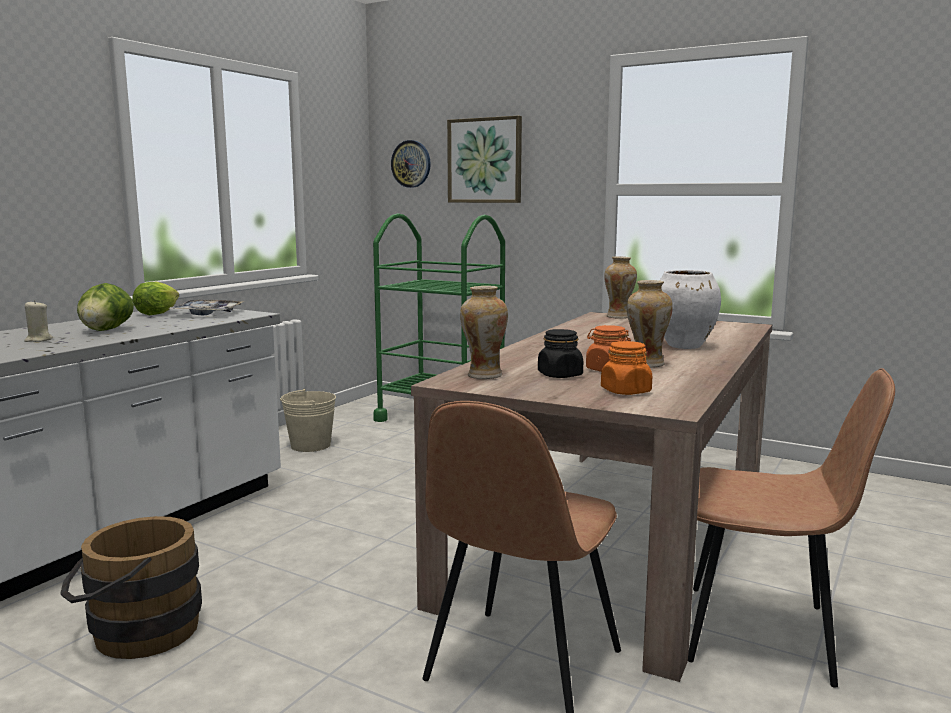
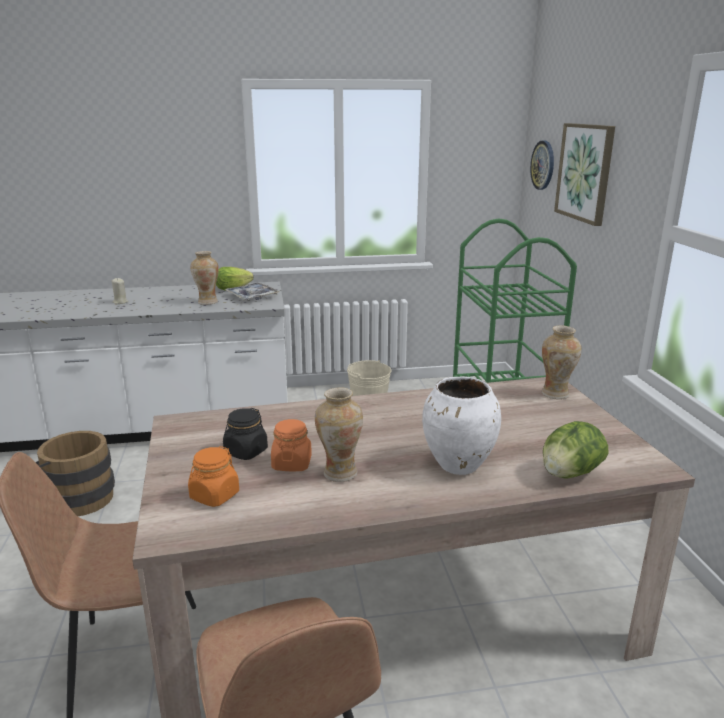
camera: 50 degrees right, 10 degrees up
(106, 330) = (165, 301): lettuce -> lettuce (569, 474)
(483, 375) = (210, 426): vase -> vase (207, 302)

